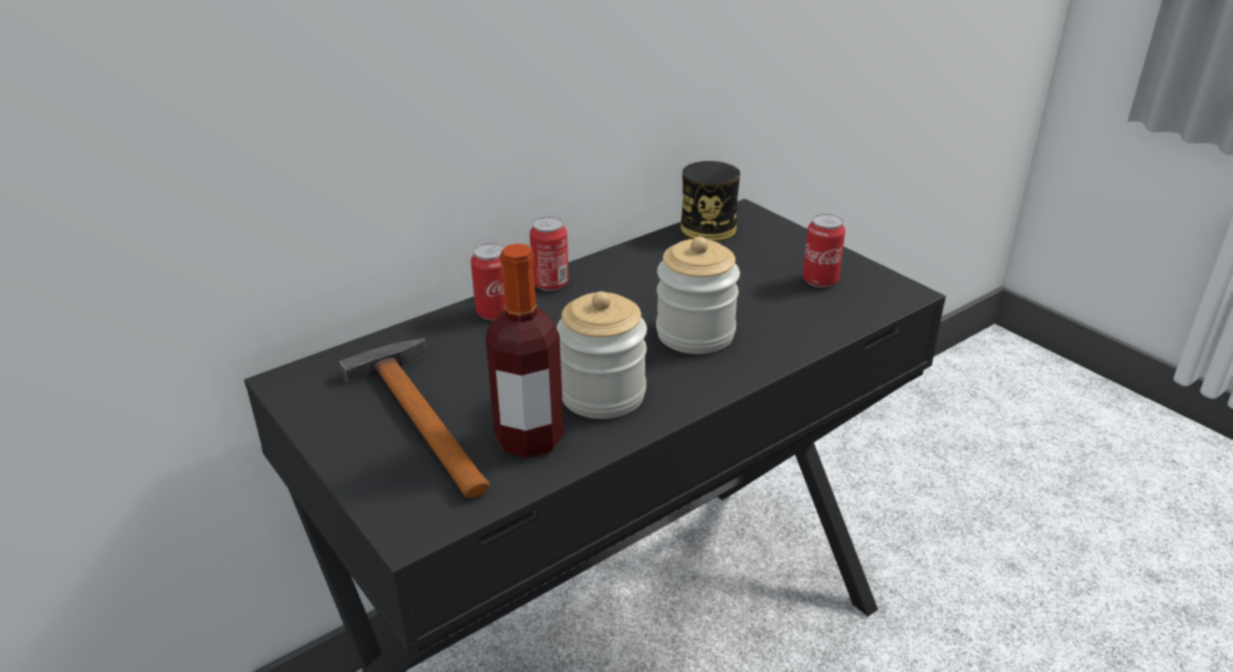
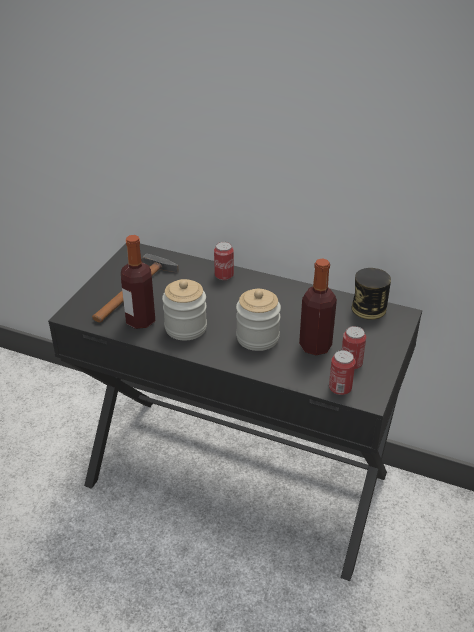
camera: 60 degrees right, 5 degrees up
(550, 283) = (262, 281): can -> can (340, 388)
(758, 294) = (315, 346): none -> bottle

